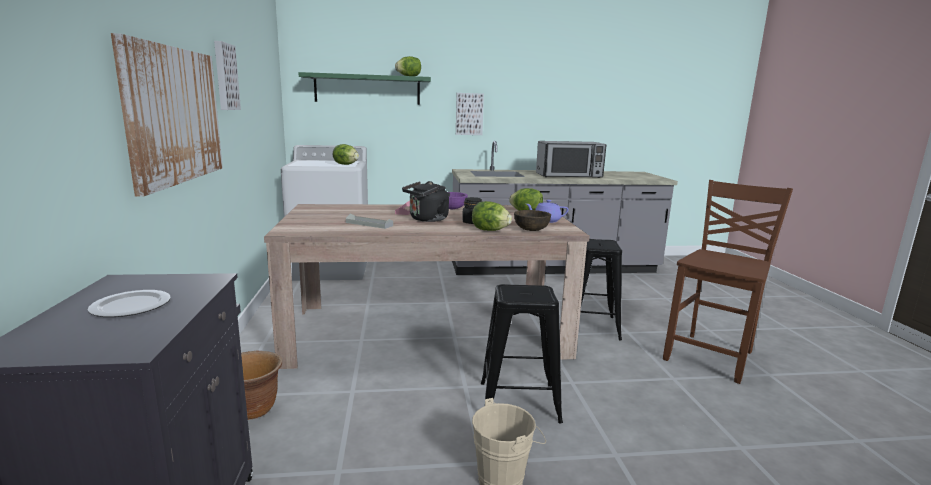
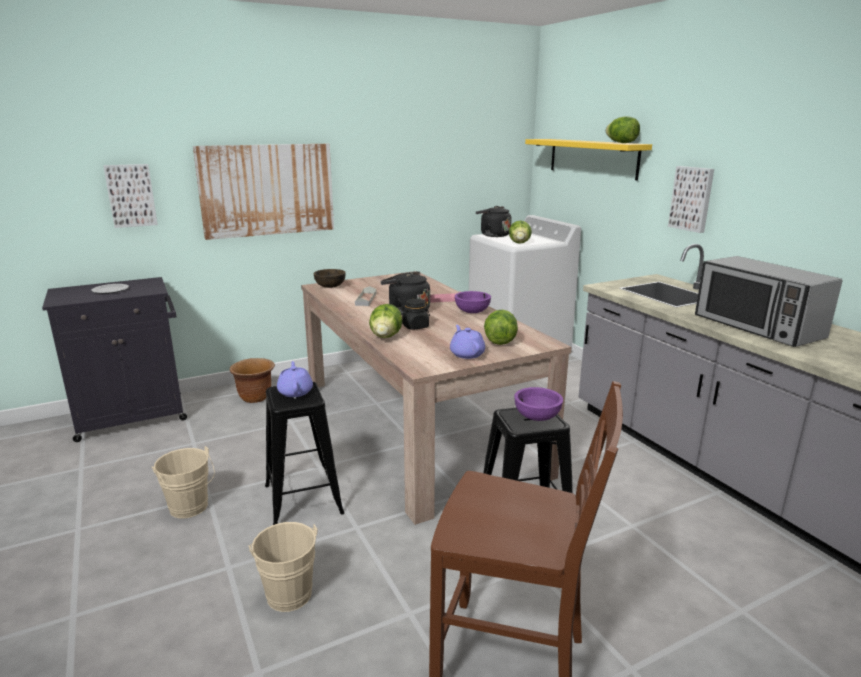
camera: 70 degrees right, 5 degrees up
(224, 77) = (366, 156): picture -> picture (131, 195)
(300, 164) = (493, 235): none -> black kettle
(367, 89) = (592, 158): green shelf -> yellow shelf
(519, 292) = (295, 391): none -> purple teapot
(531, 230) = (408, 351): brown bowl -> brown bowl (330, 286)
(598, 242) = (537, 416): none -> purple bowl
(651, 424) = (288, 591): none -> beige bucket

